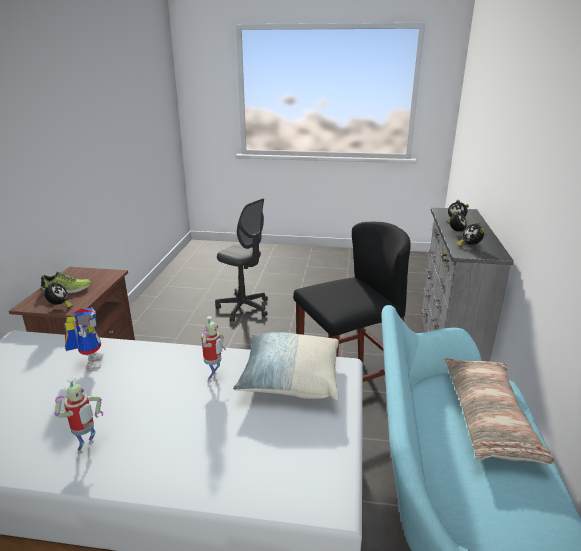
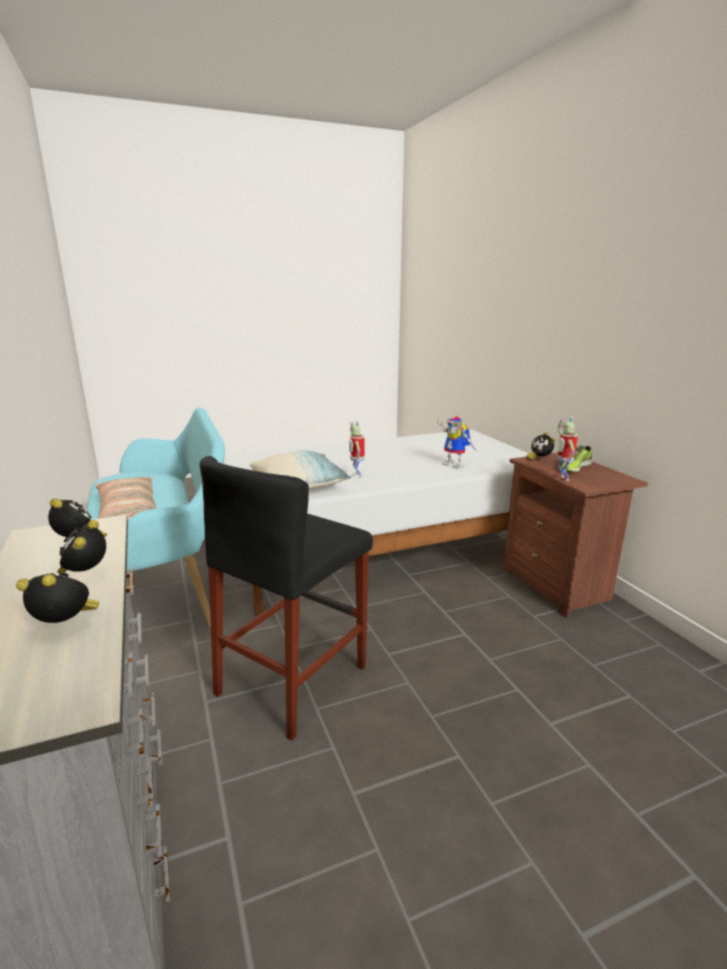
camera: 150 degrees right, 5 degrees down
(87, 448) = (380, 447): toy robot -> toy robot (562, 478)
(243, 308) = (614, 786): grey office chair -> none

